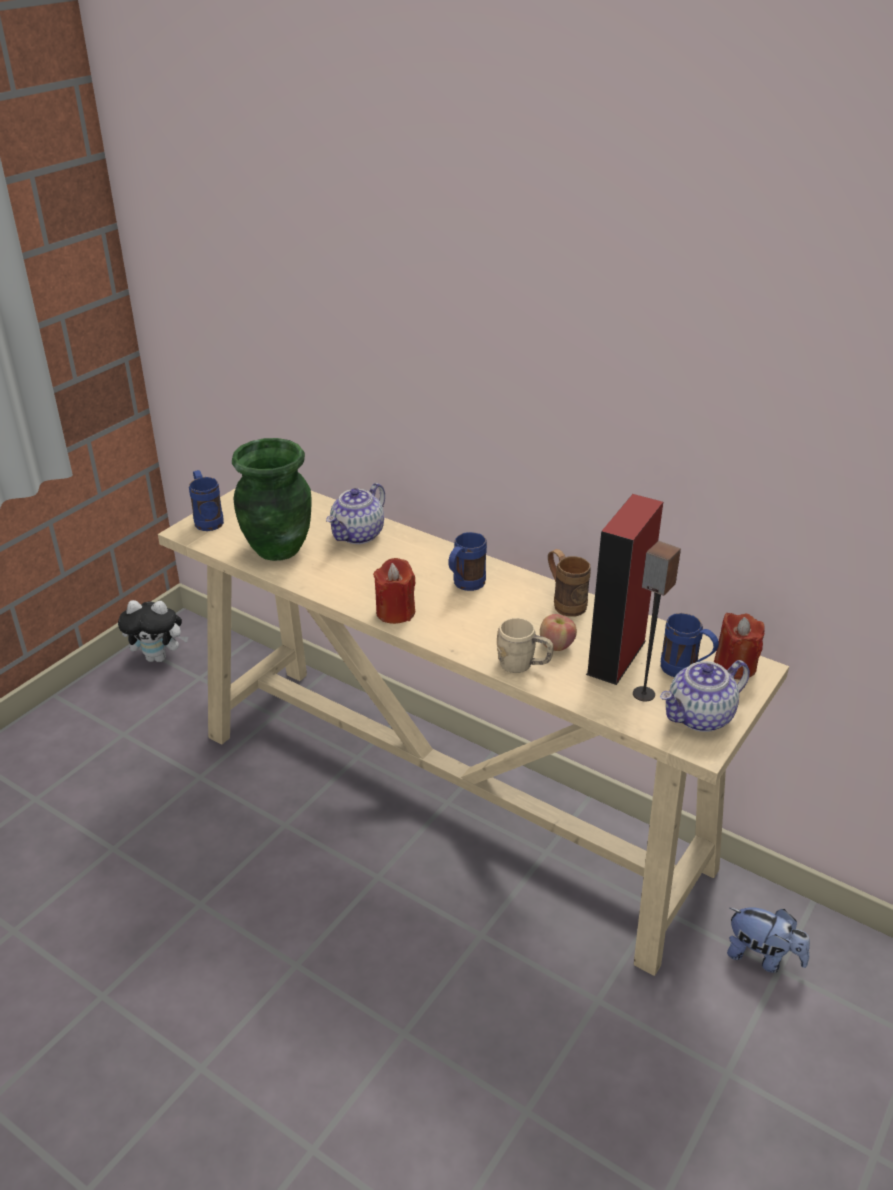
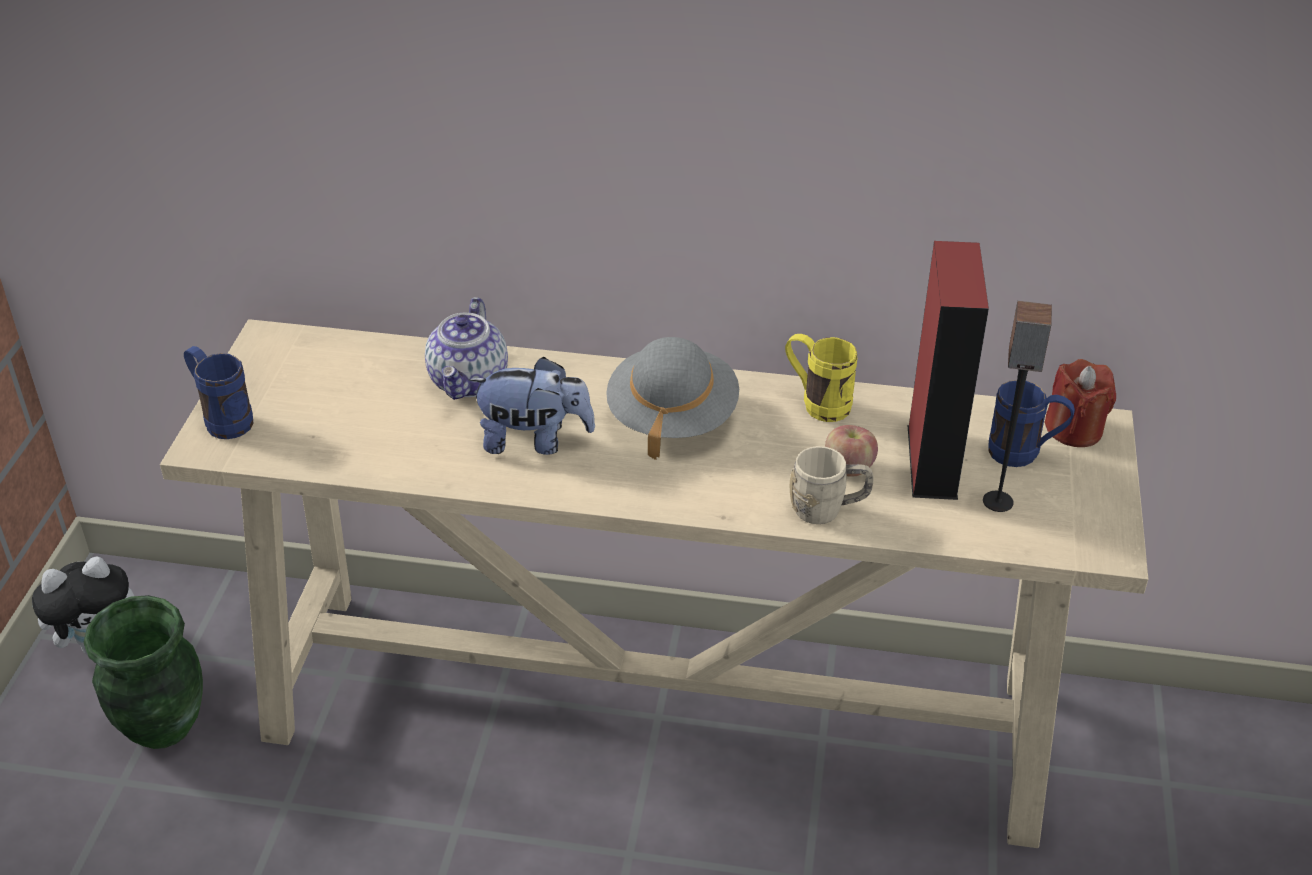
camera: 25 degrees left, 5 degrees up
(277, 548) = (366, 436): green vase -> green vase (161, 726)
(395, 612) = (607, 484): red candle -> none
(464, 586) = (672, 417): blue mug -> grey hat
(564, 603) = (816, 403): brown mug -> yellow mug
(700, 717) = (1082, 511): teapot -> none
(762, 957) = (1140, 775): plush toy -> plush toy (534, 441)

